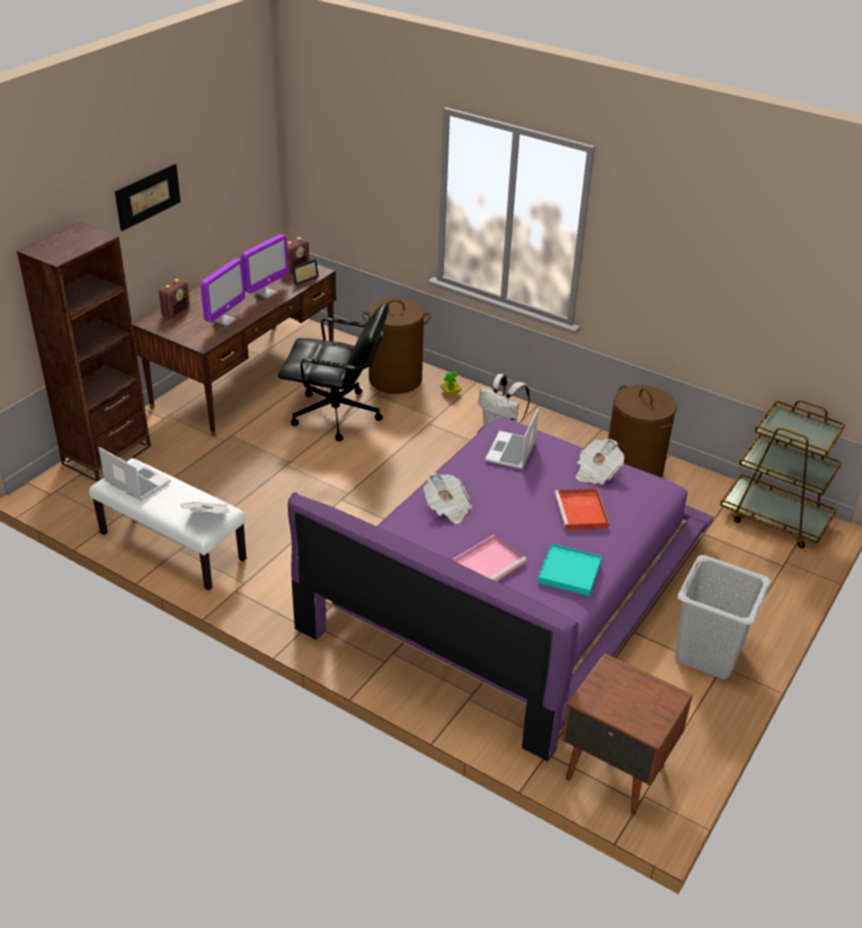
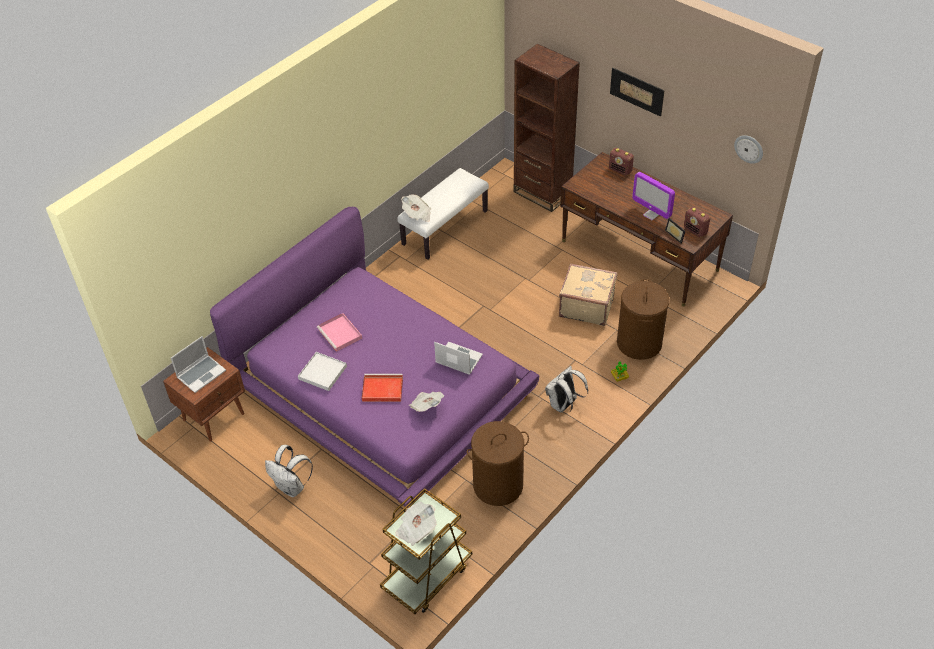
camera: 100 degrees right, 10 degrees up
(136, 482) = (456, 183): laptop -> laptop (201, 374)
(224, 320) = (608, 194): monitor -> none
(262, 151) = (749, 148): none -> wall clock
(337, 416) = (586, 306): black office chair -> beige suitcase
(447, 508) = (399, 318): newspaper -> newspaper (416, 529)
(569, 572) = (322, 372): turquoise tray -> white tray
(707, 653) = (292, 487): grey laundry basket -> white backpack

